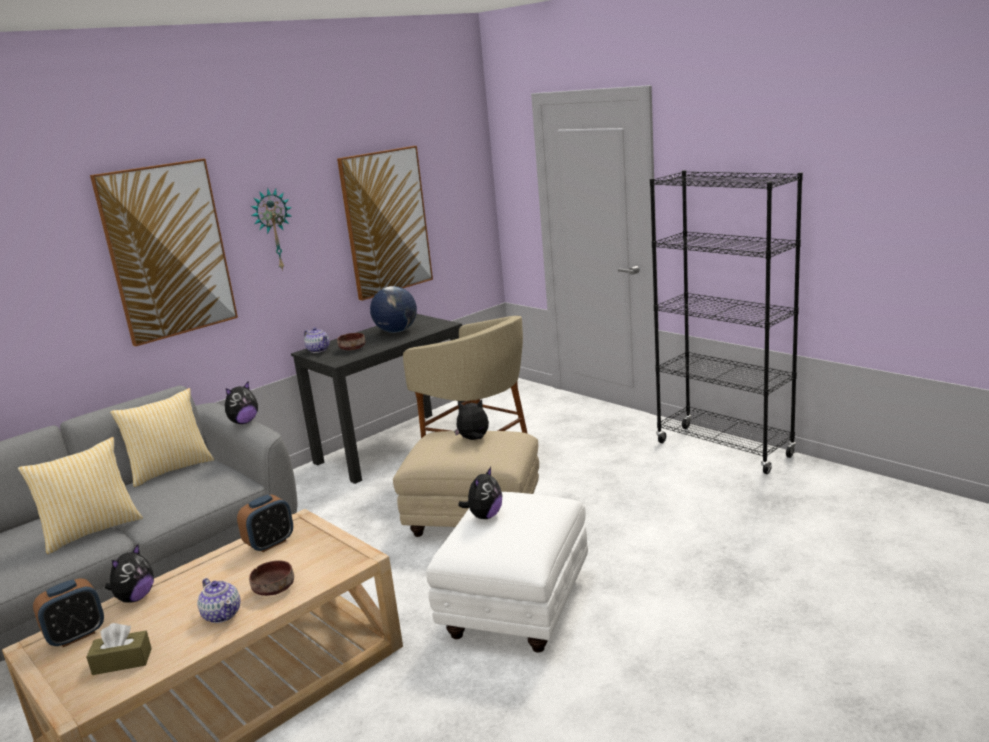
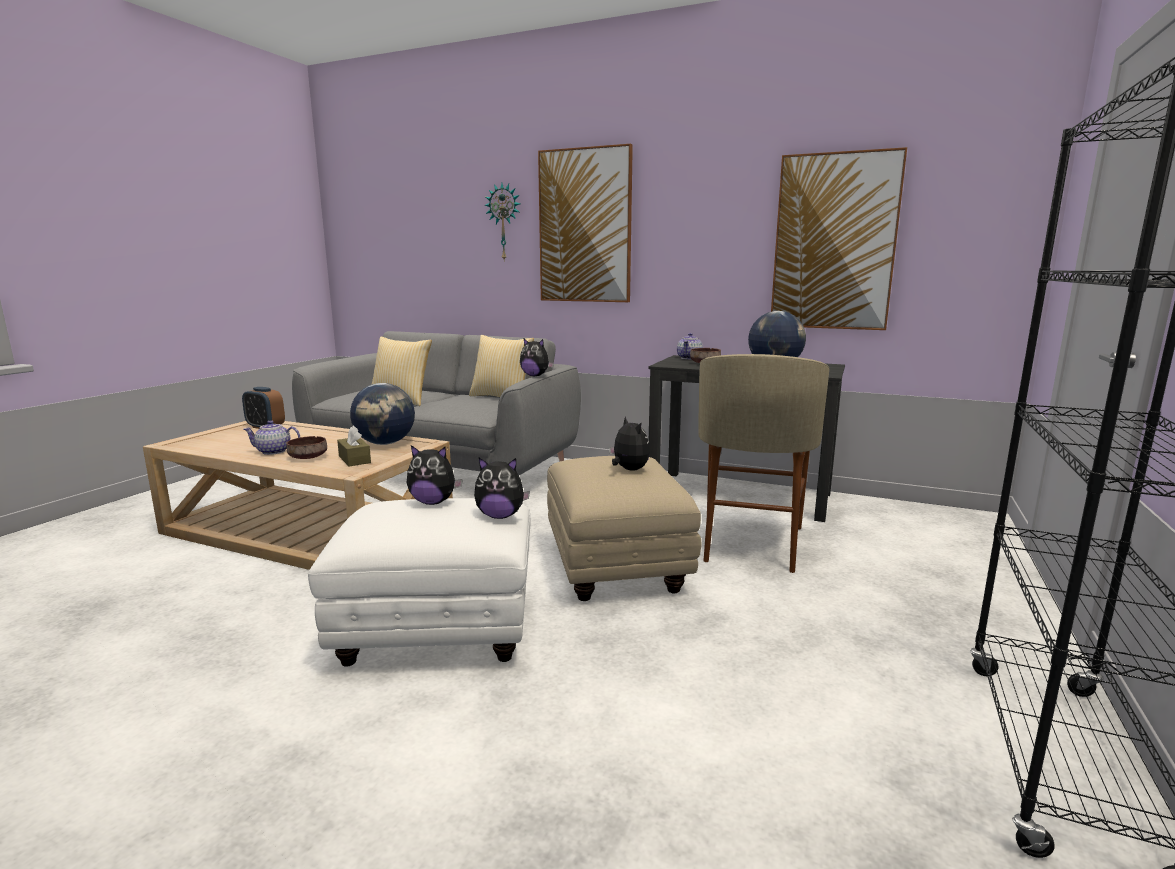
camera: 65 degrees right, 5 degrees down
(122, 661) = (223, 442): brown tissue box -> brown tissue box (354, 459)
(135, 598) = (310, 429): plush toy -> plush toy (500, 516)
(222, 614) = (274, 451): teapot -> teapot turned 60 degrees clockwise
(270, 543) = (385, 443): alarm clock -> globe
(273, 229) = (687, 225): wall clock -> wall clock (504, 222)

